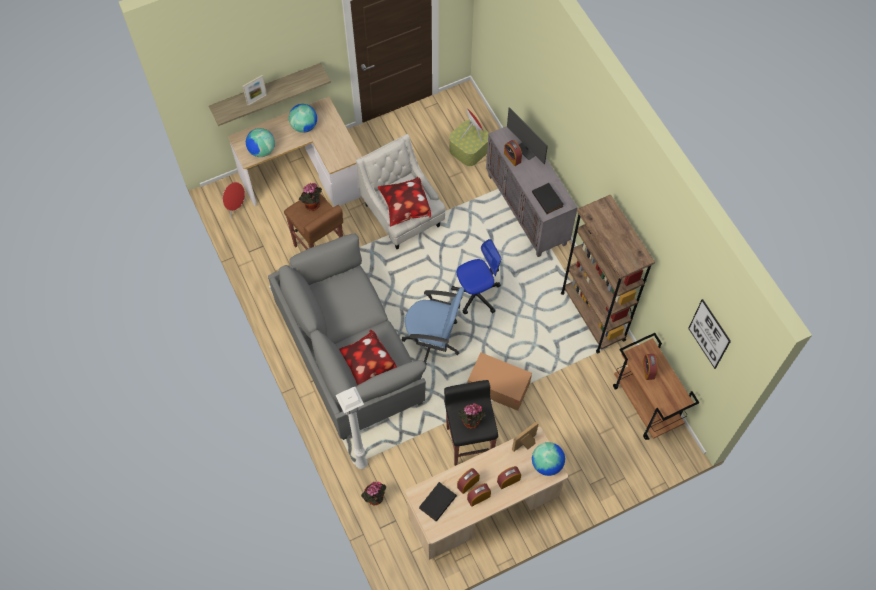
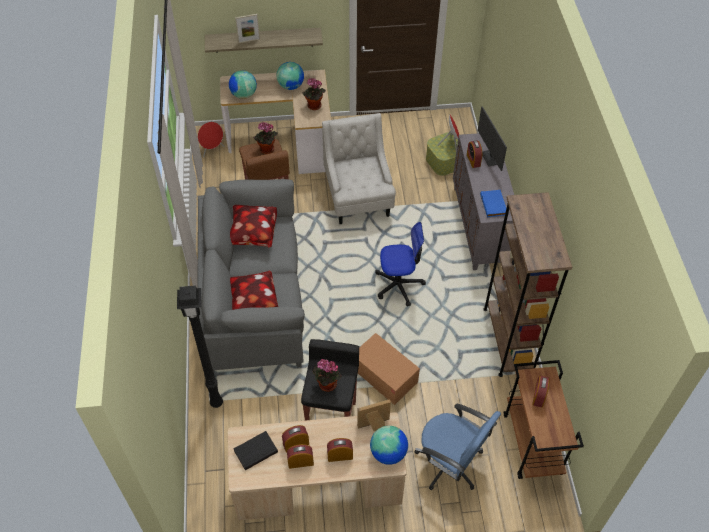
camera: 20 degrees right, 10 degrees down
(360, 463) = (215, 402): white floor lamp -> black floor lamp
(375, 499) = (213, 441): potted plant -> potted plant (313, 106)
(405, 209) = (355, 183): pillow -> pillow (252, 235)
(433, 340) = (339, 312): blue office chair -> blue office chair (450, 463)
(548, 199) = (494, 205): black book -> blue book
(709, 334) = (607, 355): picture -> none

